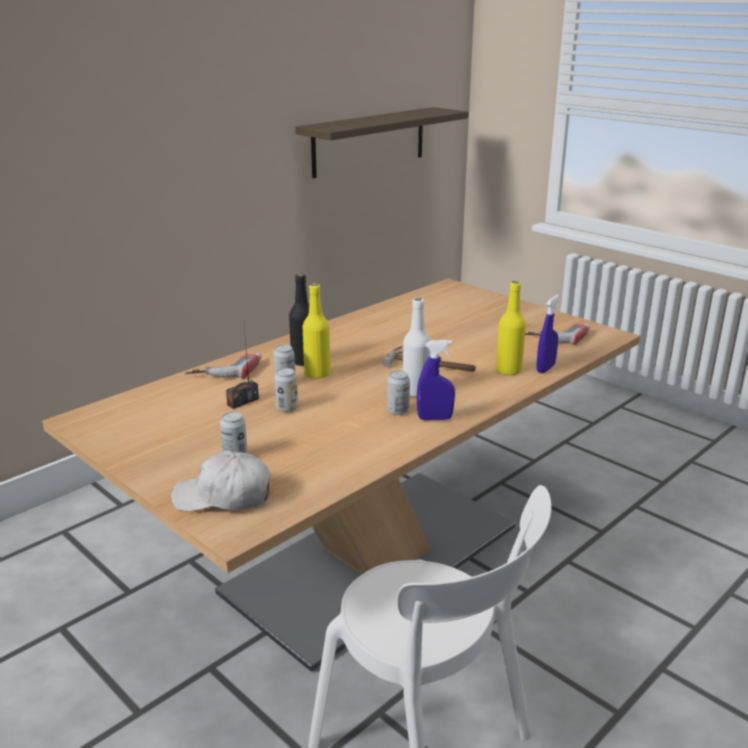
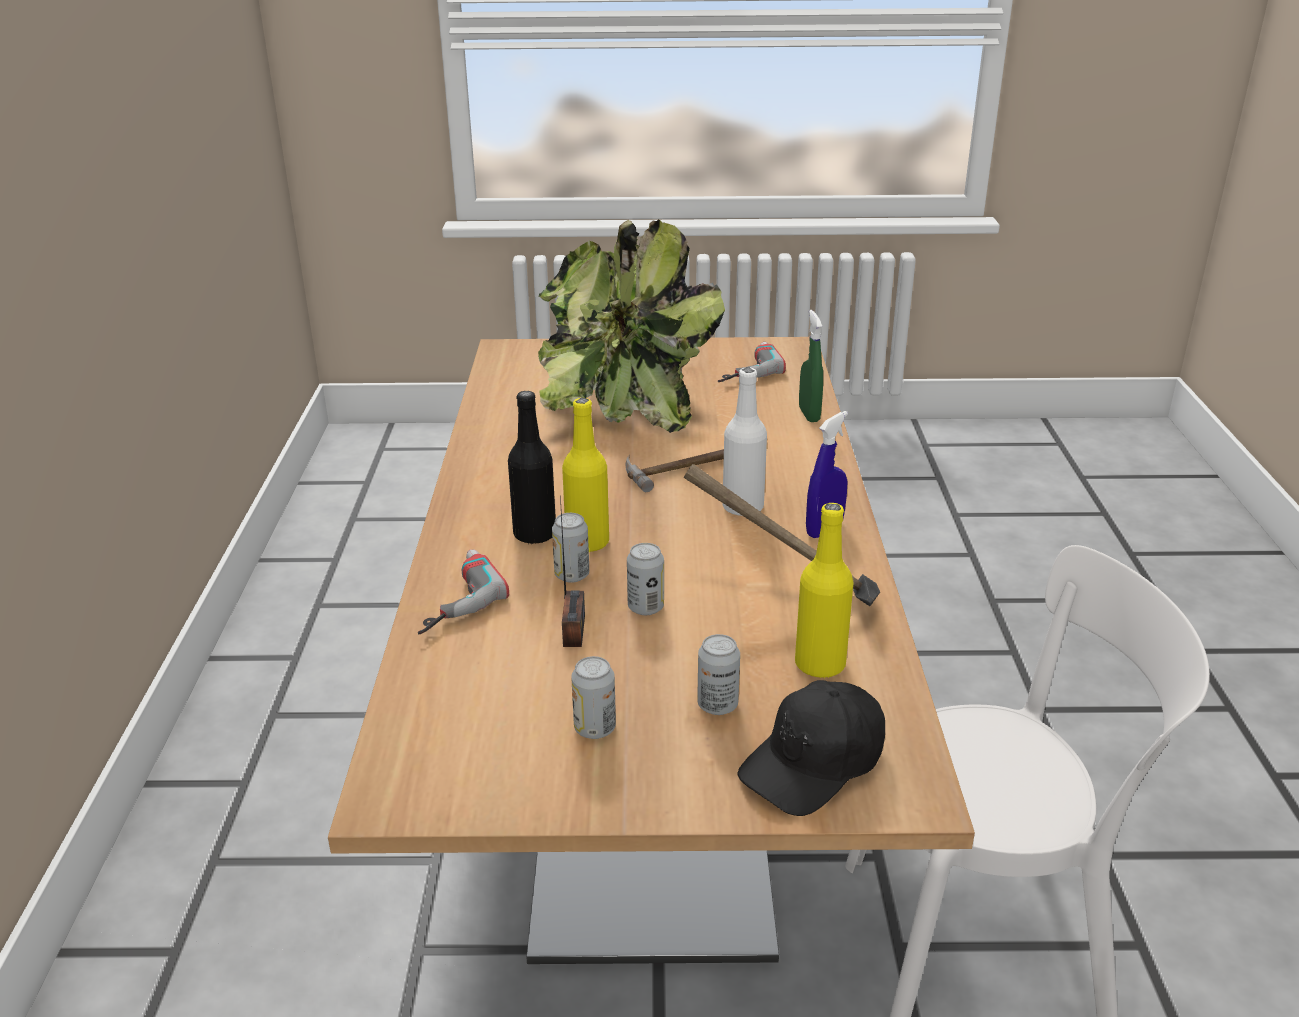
camera: 45 degrees left, 5 degrees up
(223, 497) = (814, 763): white cap -> black cap
(353, 435) = (788, 597): none -> hammer
(369, 141) = (201, 145): shelf -> none
(398, 411) = (772, 541): can -> can (595, 728)
(454, 326) = (617, 402): none -> potted plant
(508, 371) = (782, 434): yellow bottle -> yellow bottle (820, 664)
(545, 368) = (809, 414): blue spray bottle -> green spray bottle

